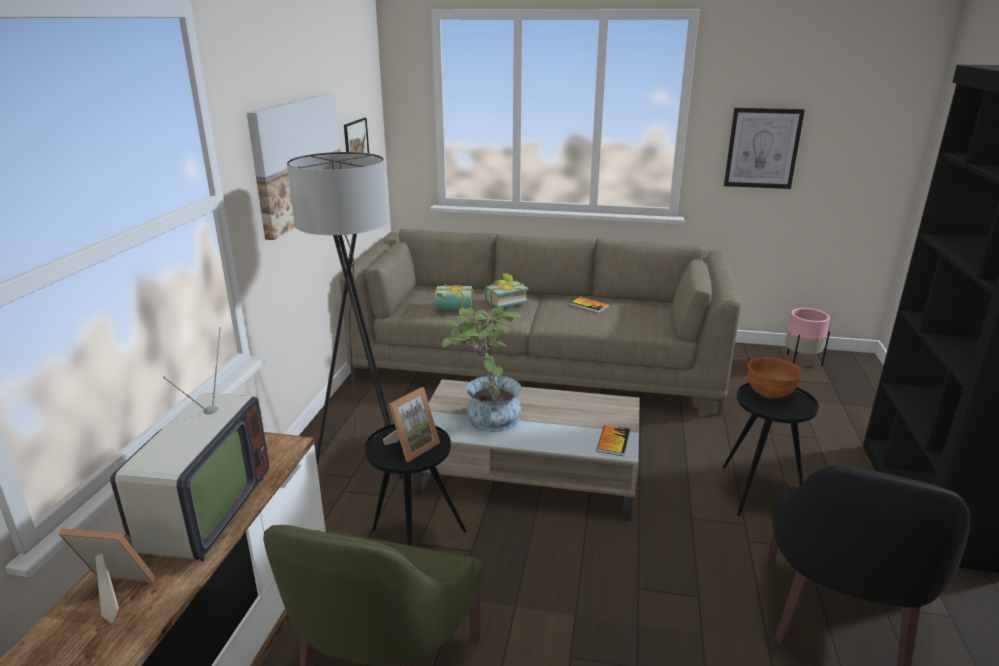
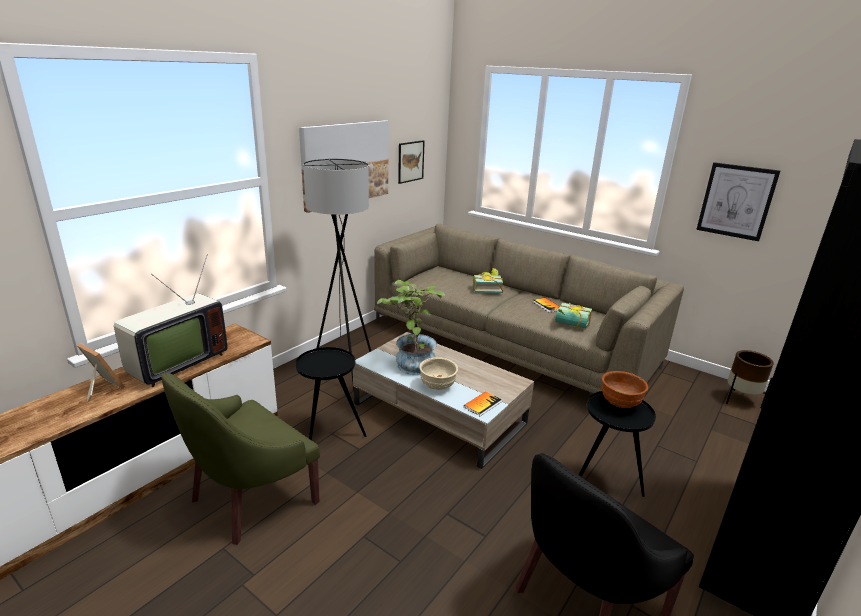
camera: 25 degrees right, 0 degrees up
(412, 446) = (328, 363): picture frame -> none
(453, 309) = (446, 286): book -> book (571, 324)
(544, 436) = (437, 387): none -> beige bowl
(800, 363) = (740, 400): pink planter -> brown planter

